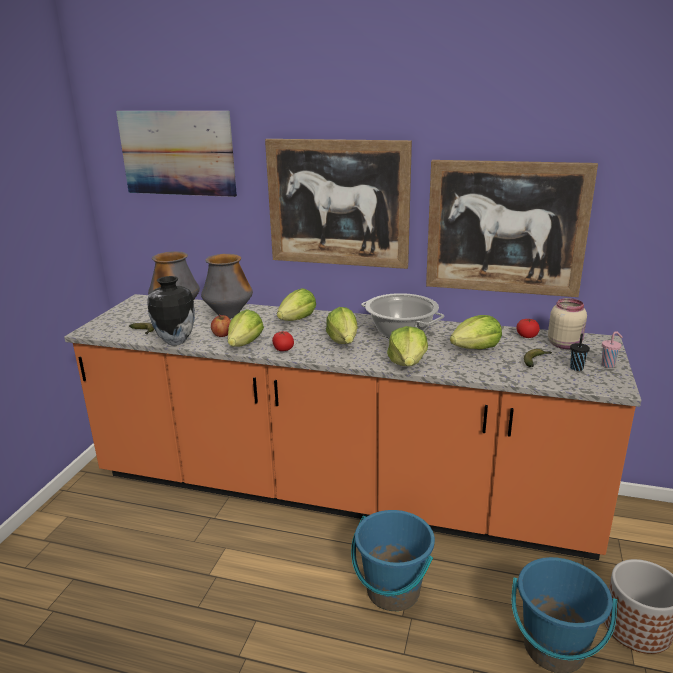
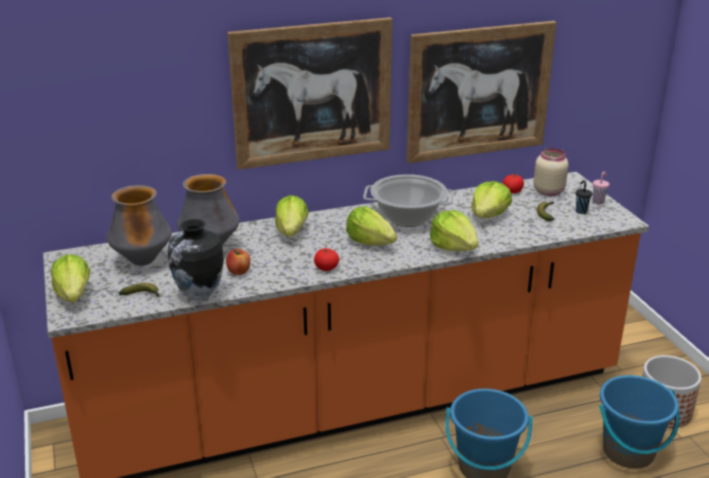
camera: 35 degrees left, 5 degrees up
(177, 153) = (104, 62): picture -> none
(245, 344) = (280, 274): lettuce -> lettuce (74, 295)

